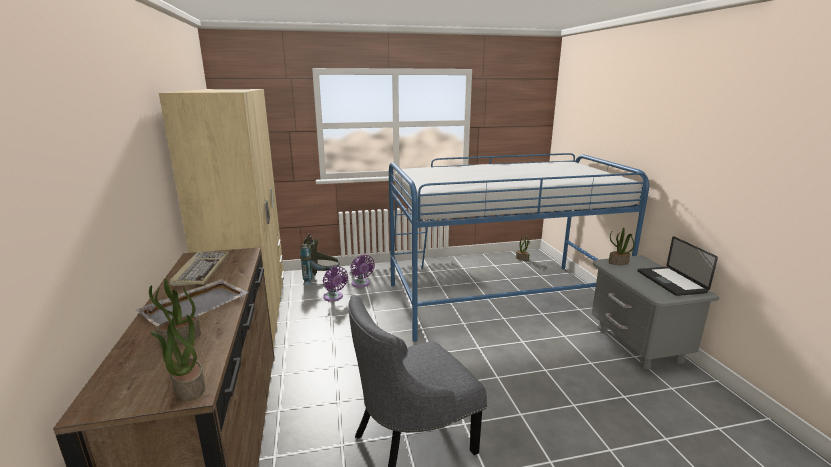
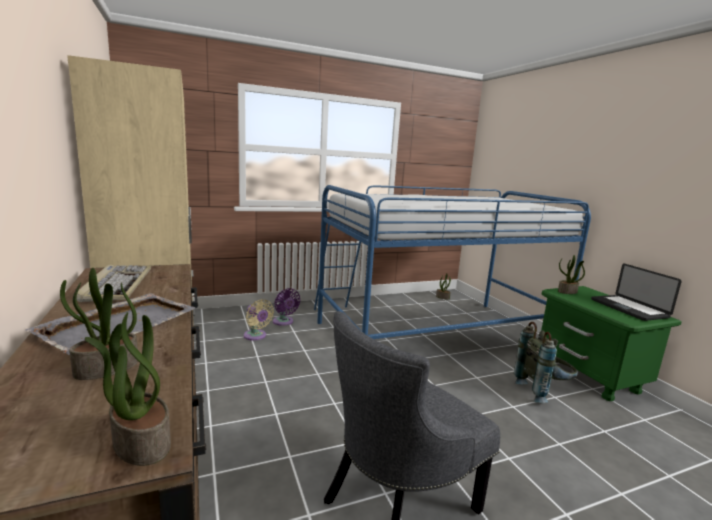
camera: 10 degrees left, 5 degrees down
(321, 280) = (237, 318): grey backpack -> grey backpack (542, 391)
(334, 297) = (256, 336): purple fan -> beige fan
(635, 344) = (587, 377): grey nightstand -> green nightstand

